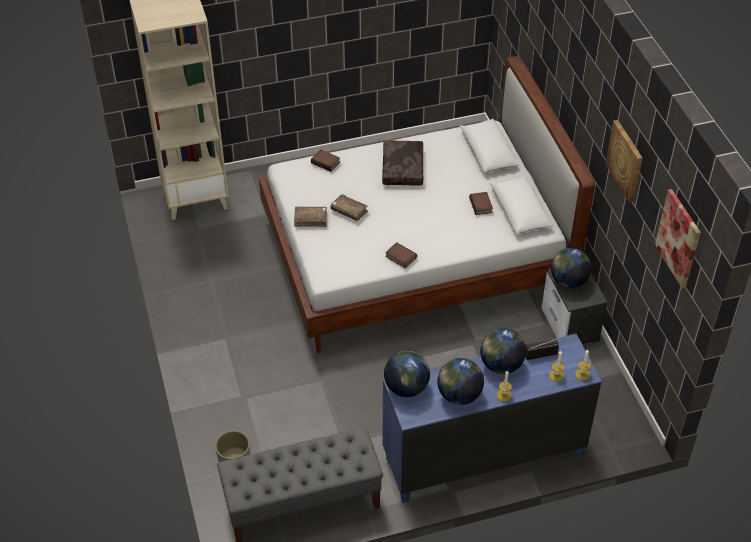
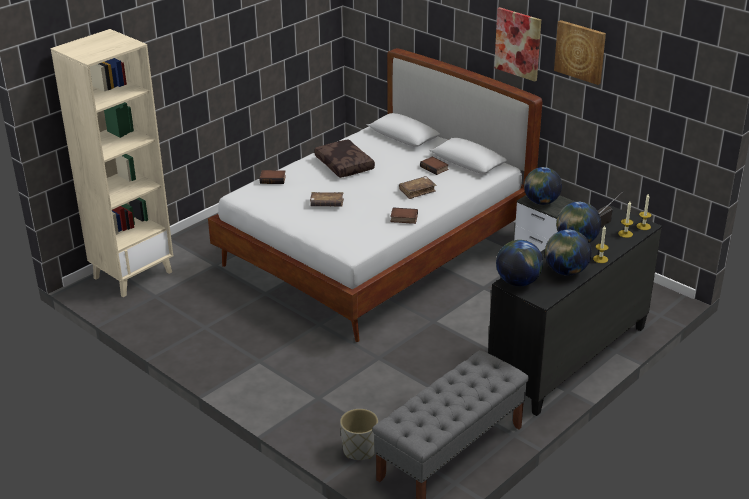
camera: 30 degrees left, 15 degrees down
(310, 219) = (298, 219): brown book -> brown book (417, 191)
(482, 456) = (568, 358): blue dresser -> black dresser
(678, 238) = (675, 77): picture -> picture (518, 44)

